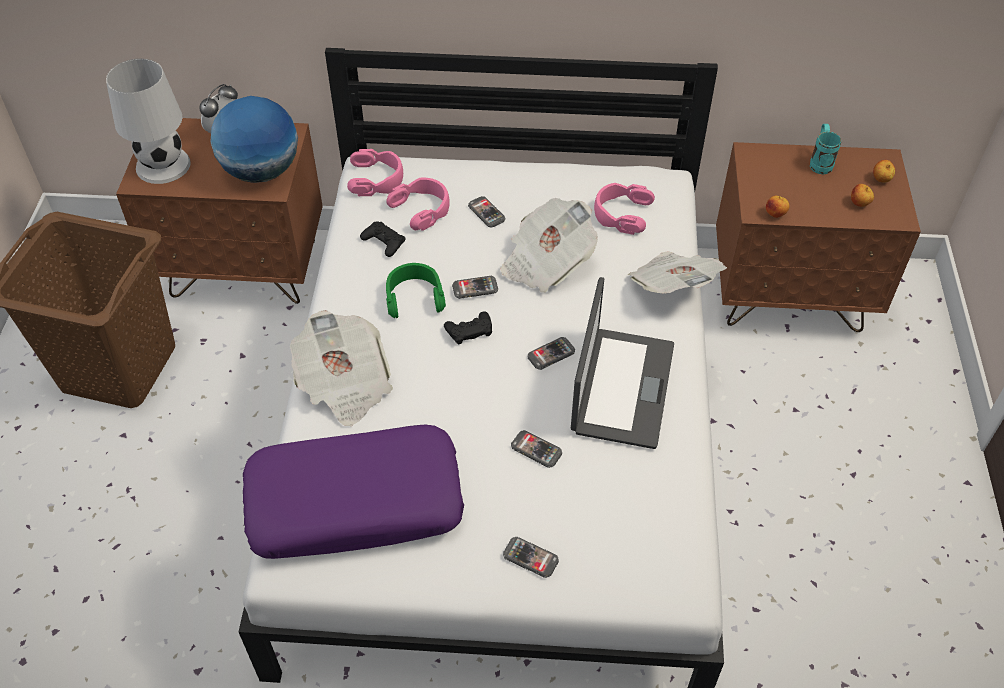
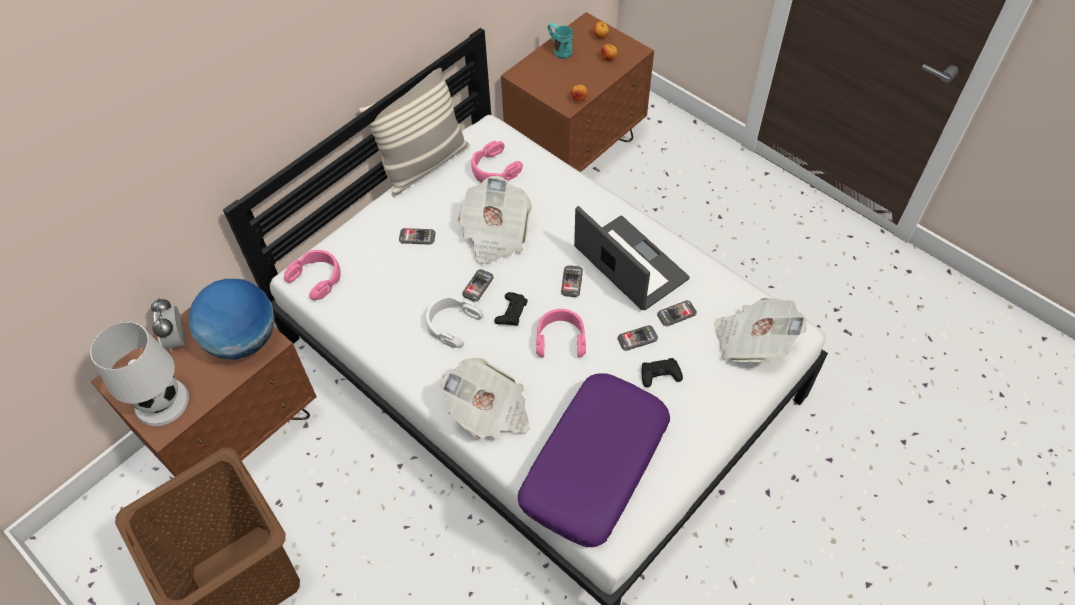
camera: 50 degrees left, 5 degrees up
(383, 242) = (383, 311): black game controller -> black game controller (660, 374)
(414, 297) = (451, 324): green headphones -> white headphones
(422, 209) = (375, 270): pink headphones -> pink headphones (560, 338)
(530, 558) = (714, 393): phone -> phone (676, 314)
(573, 165) = (424, 165): none -> pillow
(672, 287) = (577, 187): newspaper -> newspaper (752, 341)

